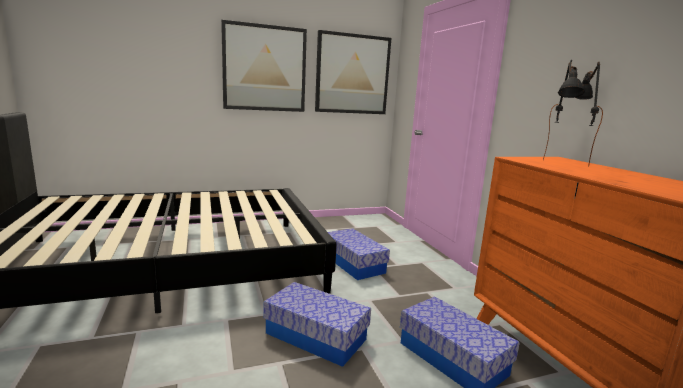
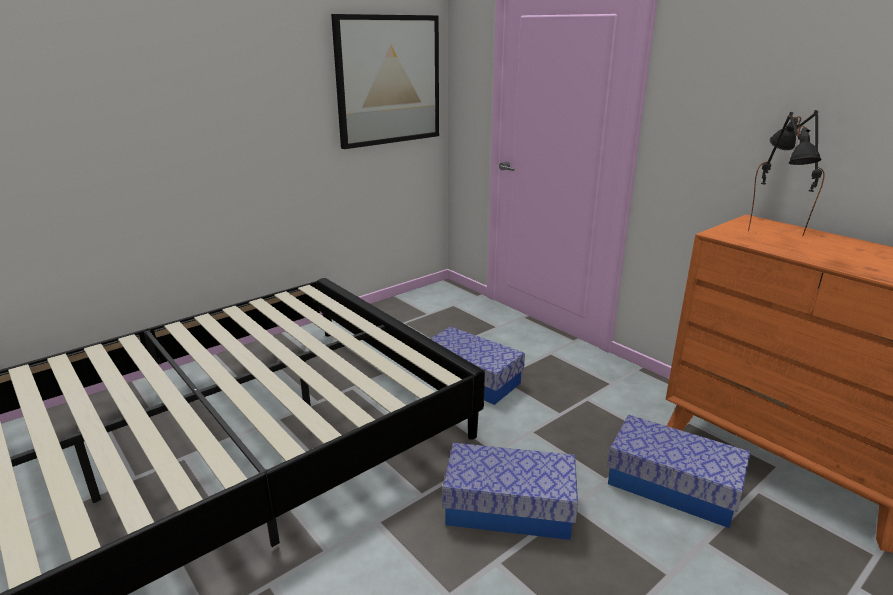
camera: 20 degrees left, 10 degrees up
(264, 68) = (256, 90): picture -> none

